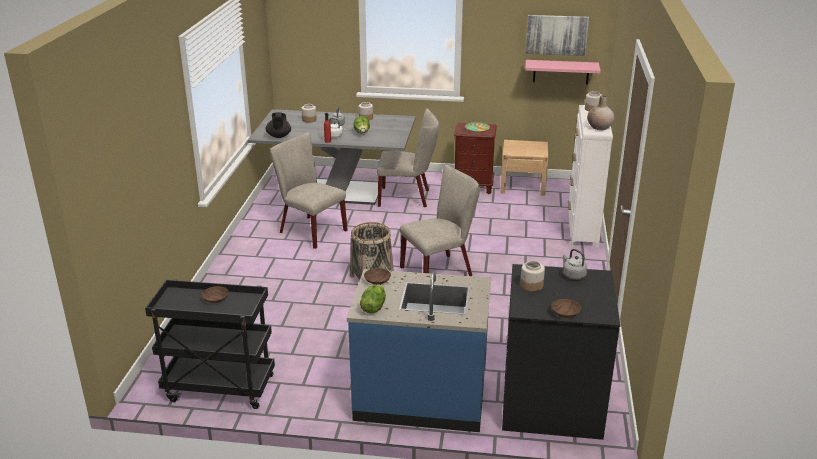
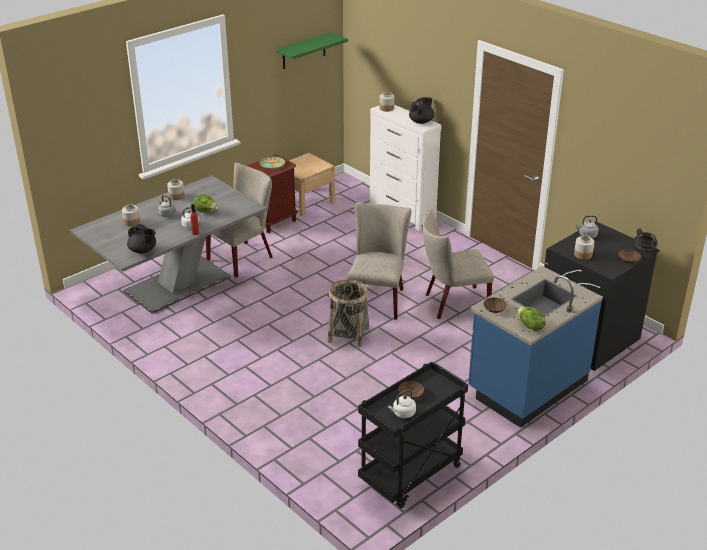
camera: 50 degrees left, 5 degrees up
(183, 306) = (403, 413): none -> white kettle
(309, 230) = (225, 329): beige chair -> beige chair (452, 304)
(556, 35) = (304, 51): picture -> green shelf
(561, 72) = (310, 84): pink shelf -> none
(599, 127) = (421, 121): beige vase -> black teapot
(605, 315) = (644, 249): none -> black cooking pot

